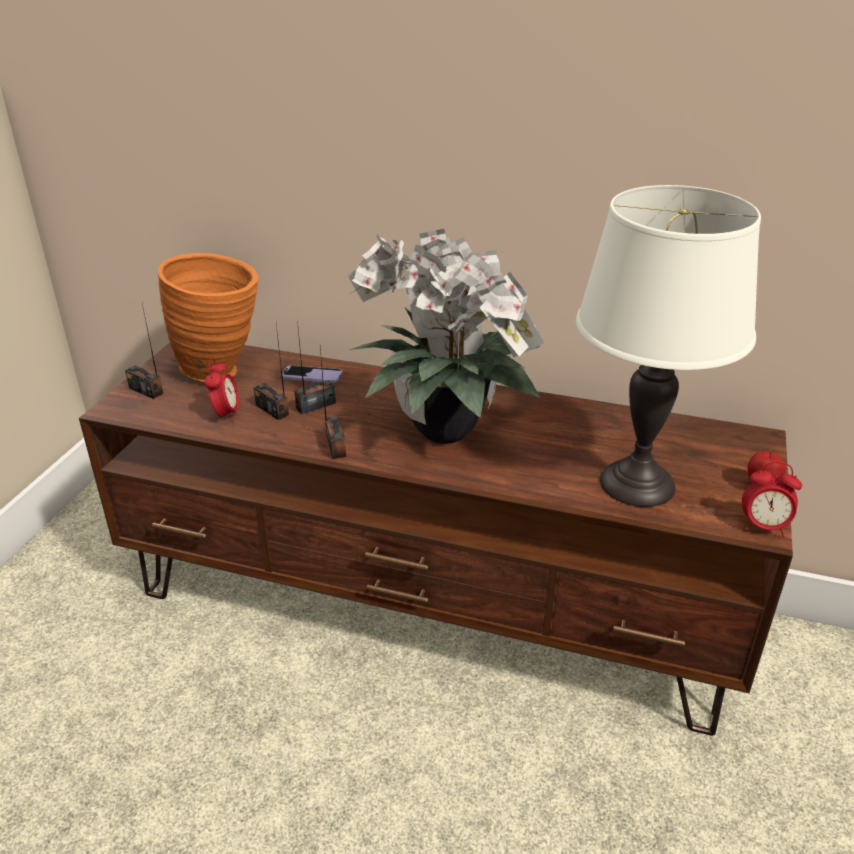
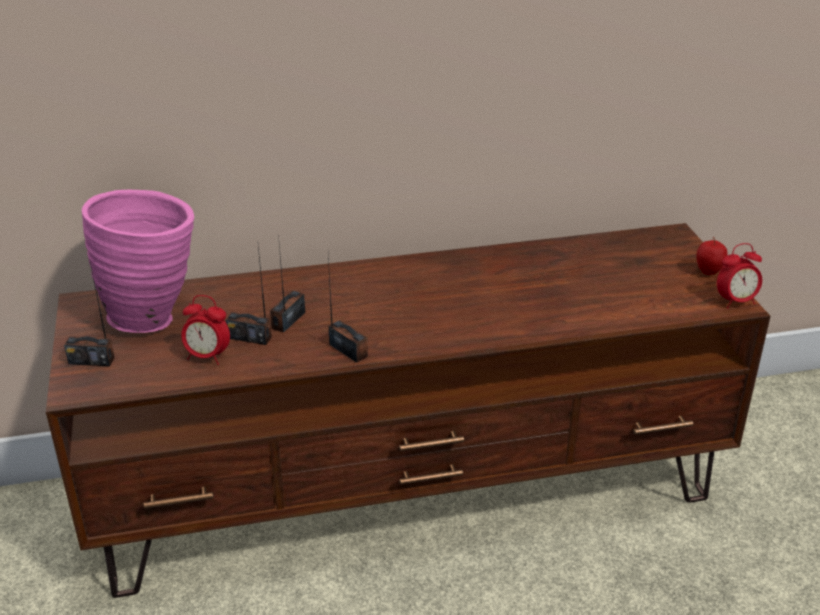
camera: 30 degrees left, 0 degrees up
(223, 371) = (155, 316): orange vase -> pink vase
(226, 414) = (207, 356): alarm clock -> alarm clock turned 135 degrees clockwise
(312, 376) = (254, 294): phone -> none
(448, 435) = (437, 308): potted plant -> none
(637, 483) = (622, 299): white table lamp -> none

